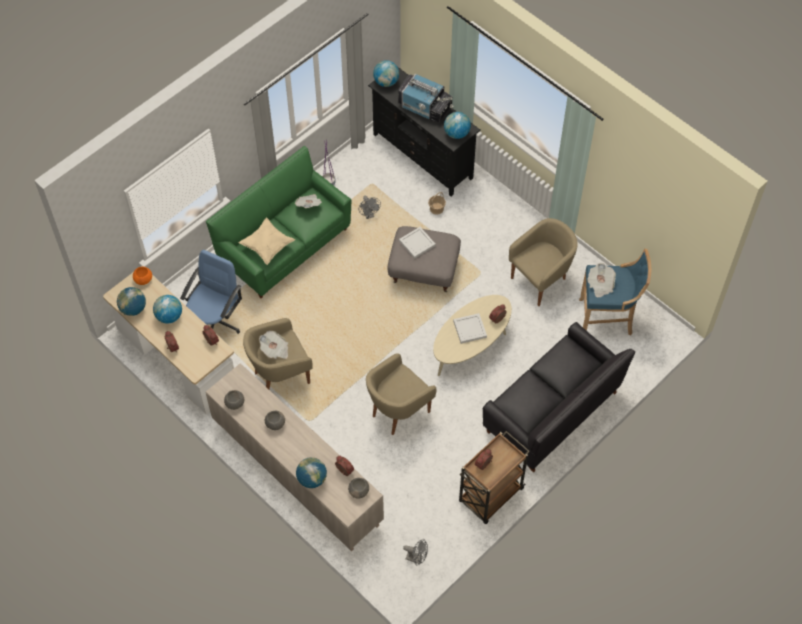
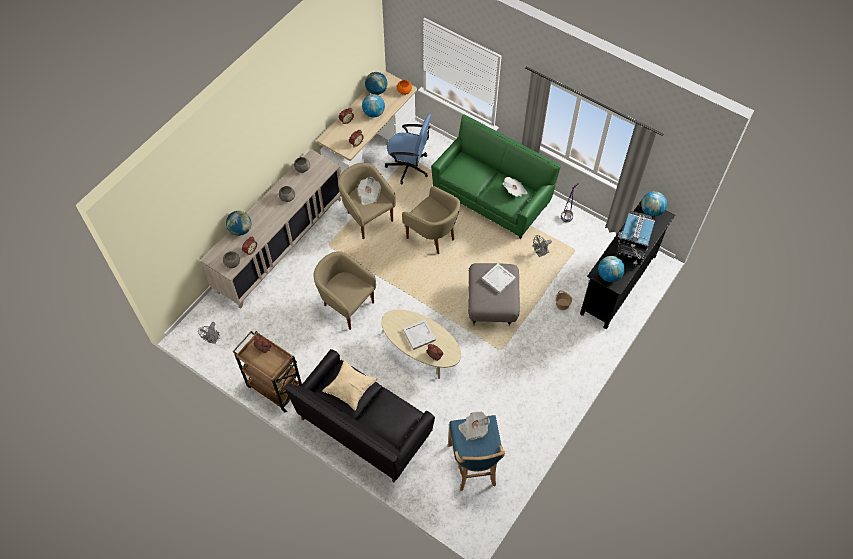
camera: 80 degrees right, 0 degrees up
(267, 246) = (465, 170): beige pillow -> beige pillow (350, 389)
(541, 280) = (505, 402): beige armchair -> beige armchair (433, 237)

